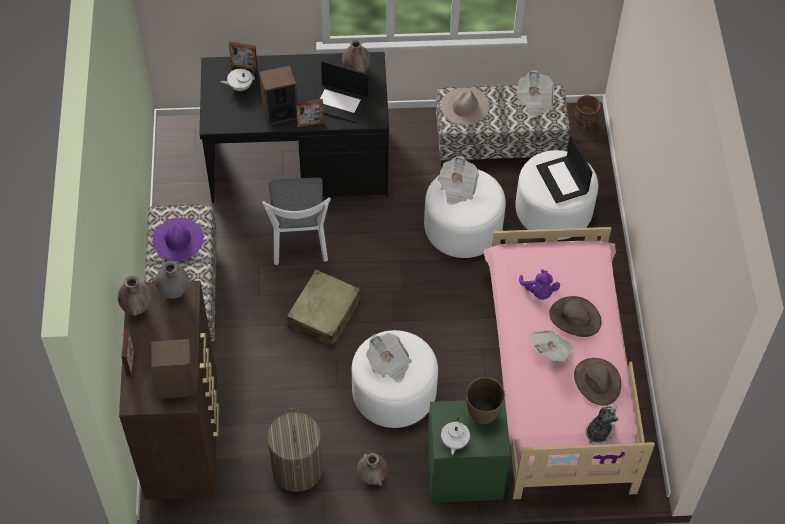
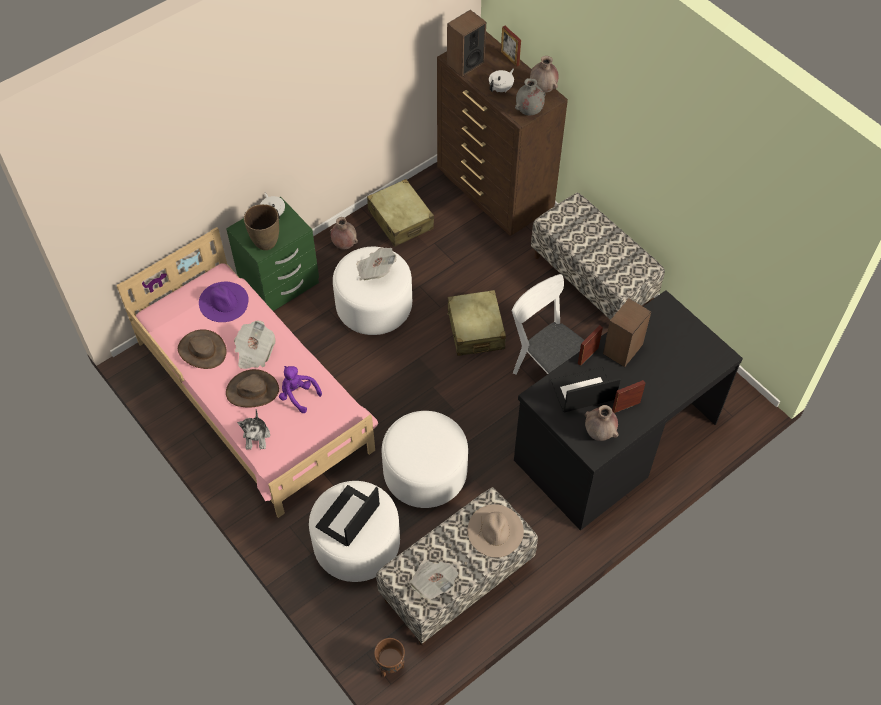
camera: 145 degrees right, 0 degrees up
(178, 239) = (616, 258): purple hat -> purple hat (223, 301)
(240, 86) = (680, 351): white teapot -> white teapot (501, 88)
(244, 66) = (697, 372): picture frame -> picture frame (626, 406)
(297, 469) = (400, 219): laundry basket -> beige suitcase
(457, 188) = (437, 446): newspaper -> none
(563, 180) = (348, 517): laptop -> laptop turned 90 degrees counterclockwise
(599, 432) = (178, 314): plush toy -> plush toy (256, 436)

